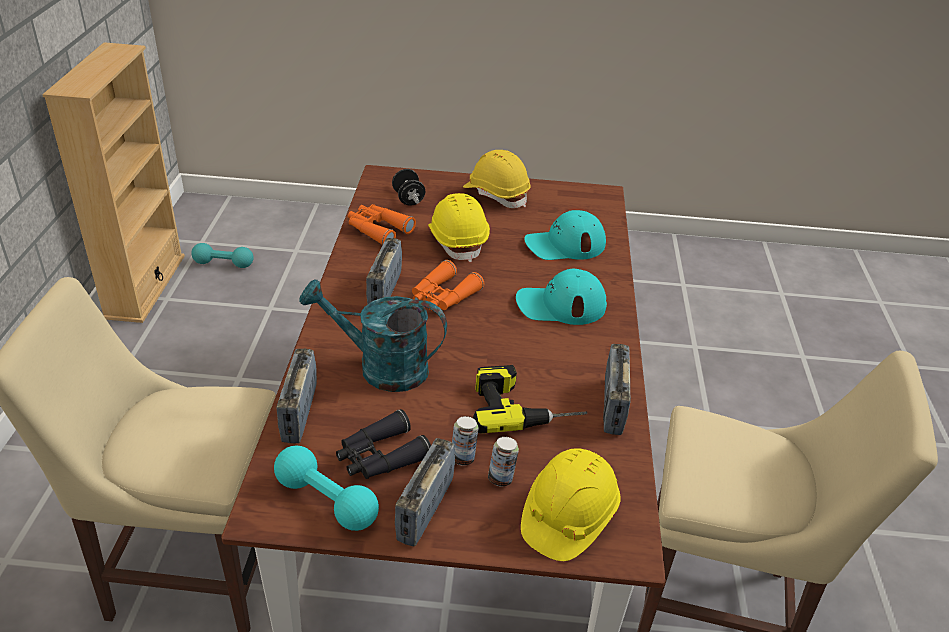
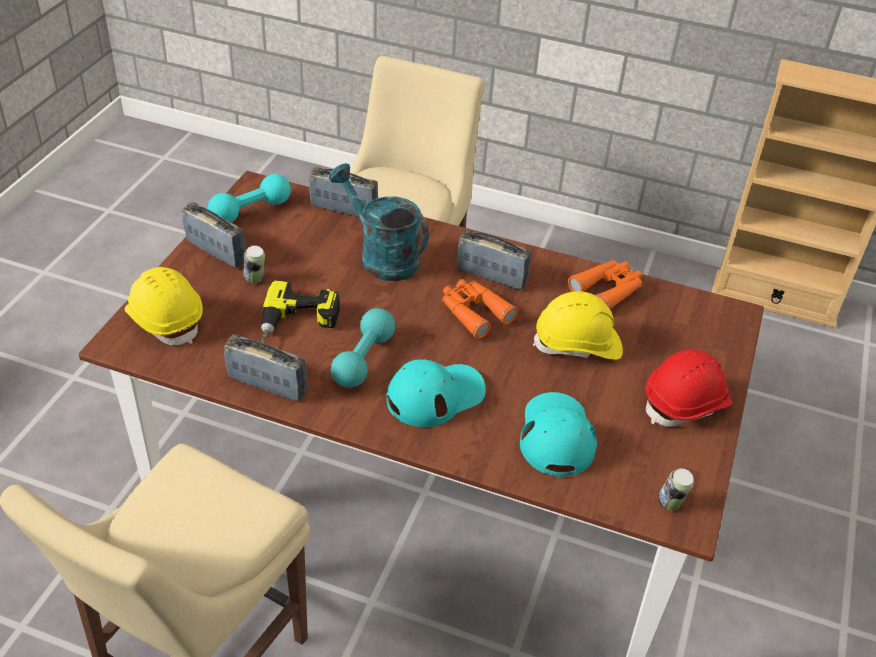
camera: 105 degrees right, 5 degrees up
(223, 264) = (822, 357): turquoise dumbbell -> turquoise dumbbell (363, 359)
(380, 457) = (279, 240): black binoculars -> none
(381, 367) = (381, 256): turquoise watering can -> turquoise watering can turned 75 degrees counterclockwise
(408, 199) = (675, 324): black dumbbell -> none
(496, 194) = (686, 403): yellow hard hat -> red hard hat
(501, 479) = (223, 294): can -> can (670, 504)
(560, 305) = (435, 395): turquoise cap -> turquoise cap turned 45 degrees clockwise

